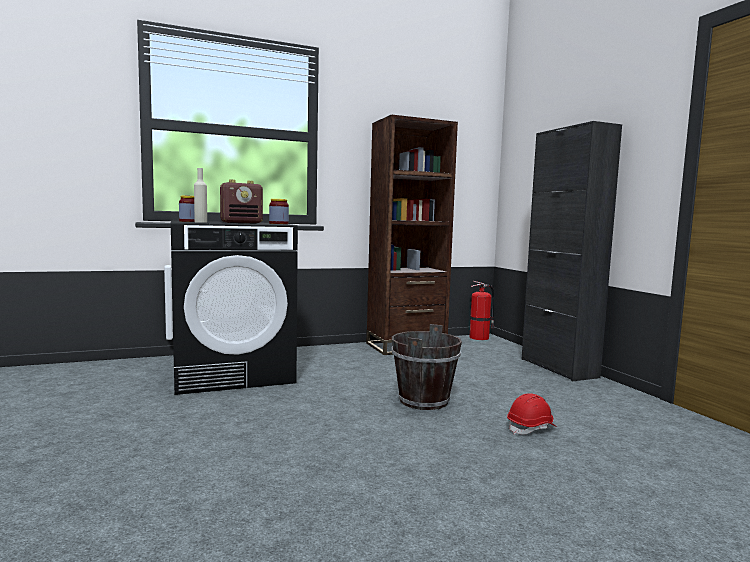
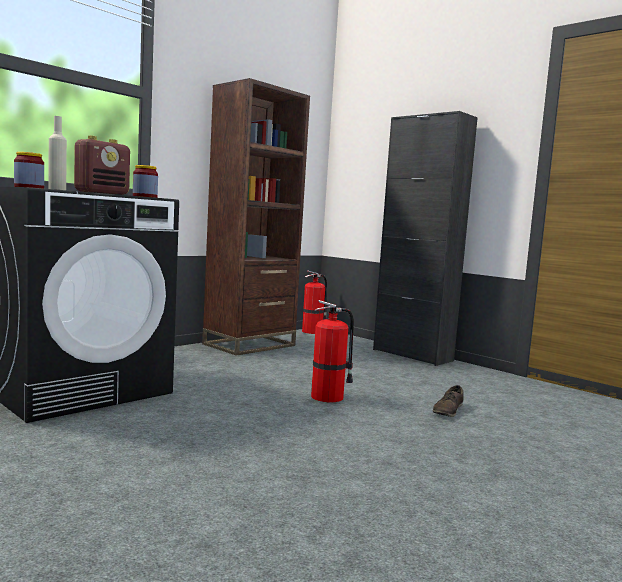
camera: 25 degrees left, 0 degrees up
(424, 401) = (329, 397): brown bucket -> fire extinguisher
(531, 428) = (448, 410): red hard hat -> brown shoe

